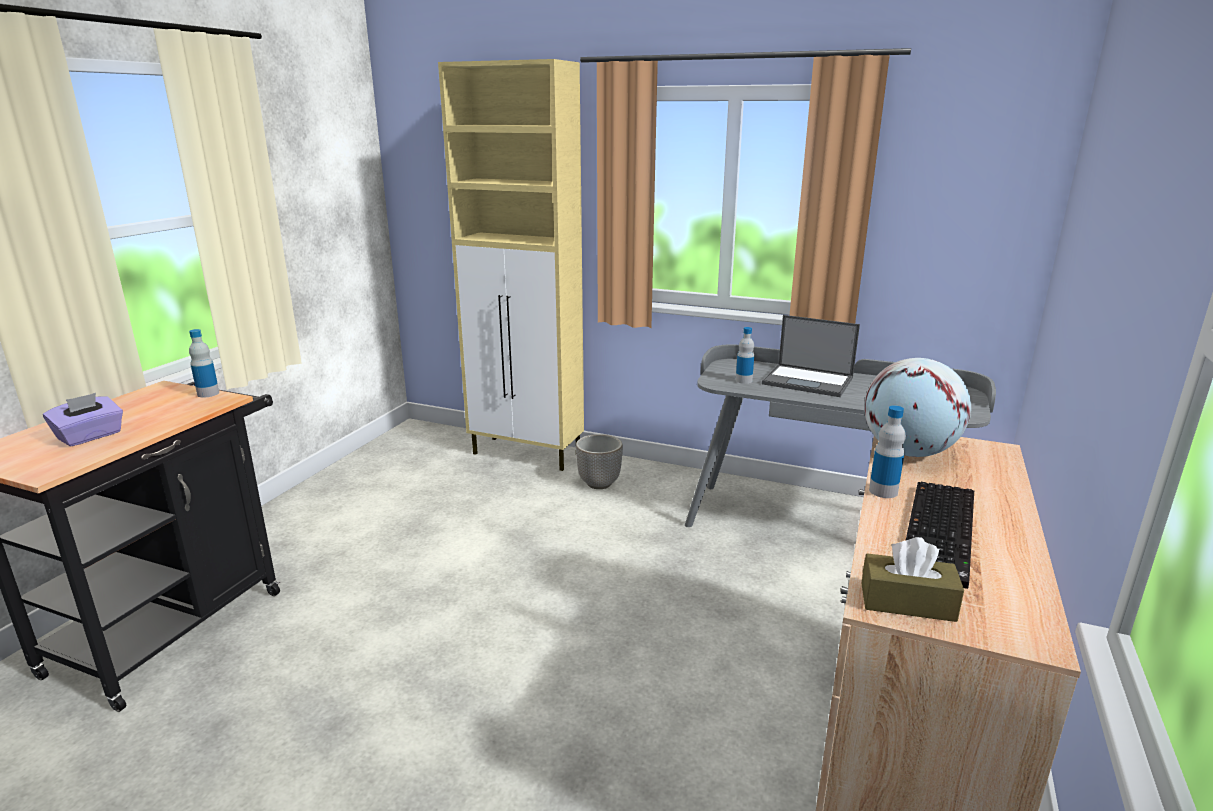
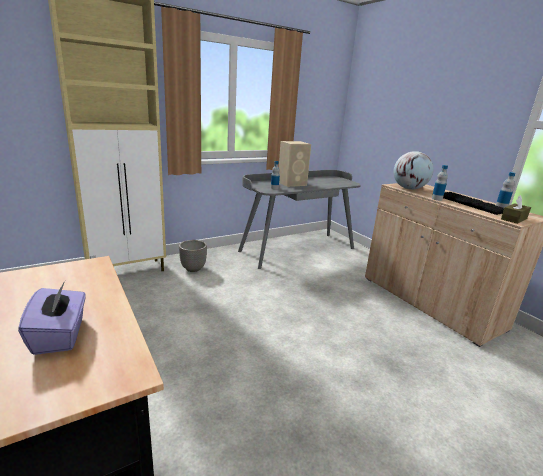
camera: 55 degrees left, 0 degrees up
(208, 393) = (62, 267): bottle -> bottle (501, 207)
(809, 381) = (292, 183): laptop -> beige speaker

